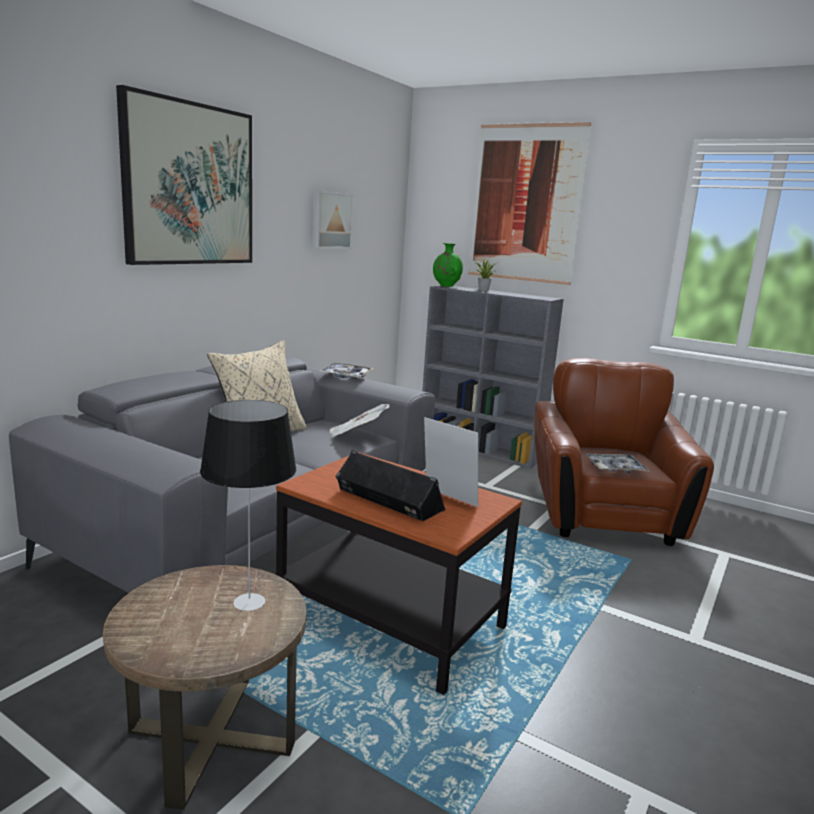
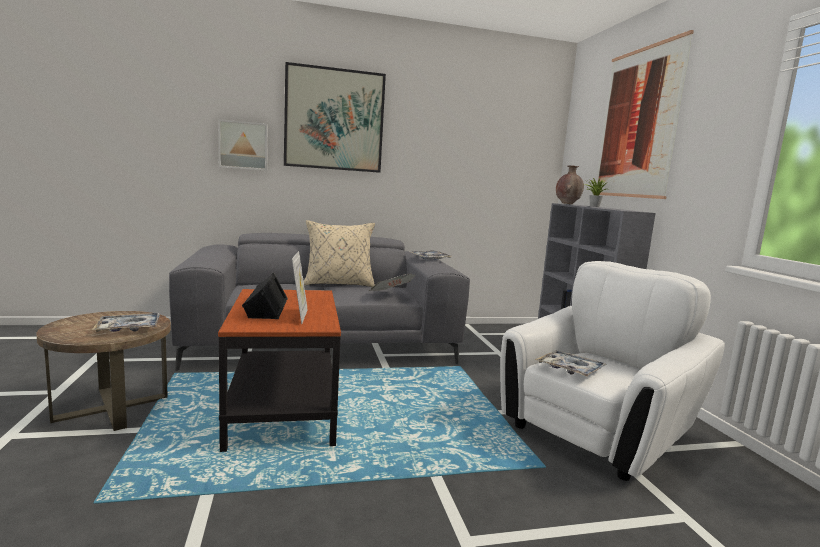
camera: 45 degrees right, 5 degrees down
(250, 602) = (128, 328): table lamp -> tray
(330, 220) = (466, 148): picture -> picture (243, 145)
(446, 286) = (567, 204): green vase -> brown vase
(603, 516) = (596, 432): brown armchair -> white armchair

